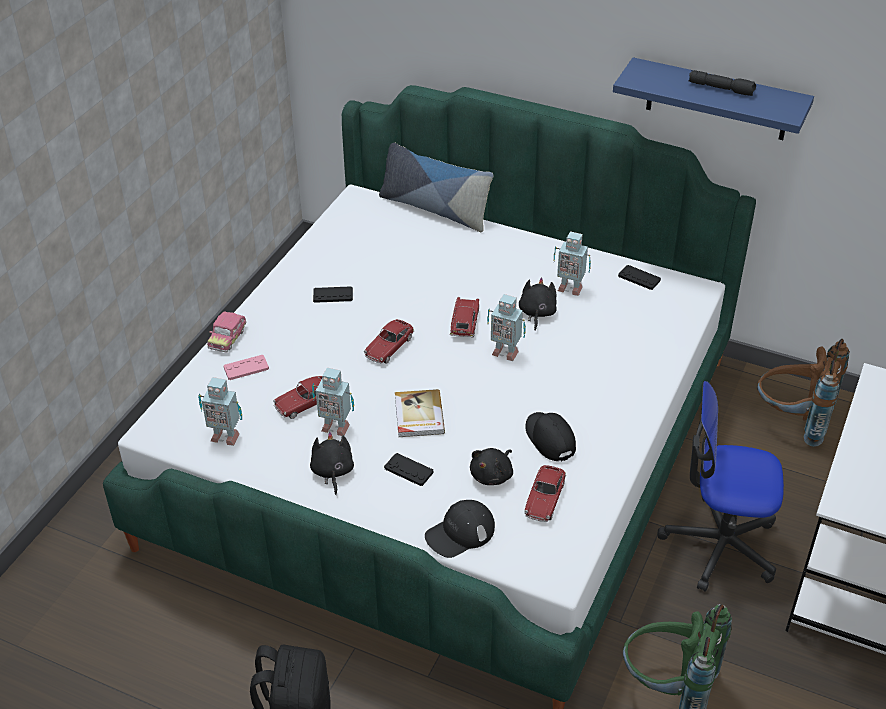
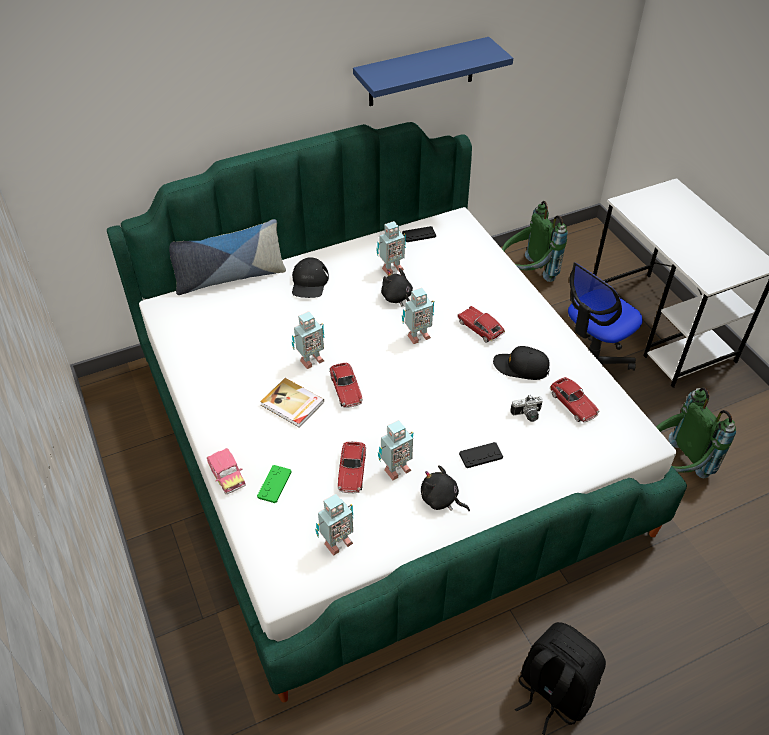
camera: 50 degrees left, 5 degrees up
(246, 368) = (274, 484): pink game controller -> green game controller
(333, 295) = (253, 385): black game controller -> none
(397, 308) = (310, 360): none -> toy robot
(418, 415) = (432, 417): book -> book (292, 404)
(460, 533) = (565, 465): black cap -> black cap (309, 282)
(464, 323) = (366, 337): toy car -> toy car (480, 328)
(493, 475) = (527, 415): black plush toy -> camera
(721, 88) = (437, 59): black flashlight -> none
(792, 421) = (526, 274): brown backpack -> green backpack

